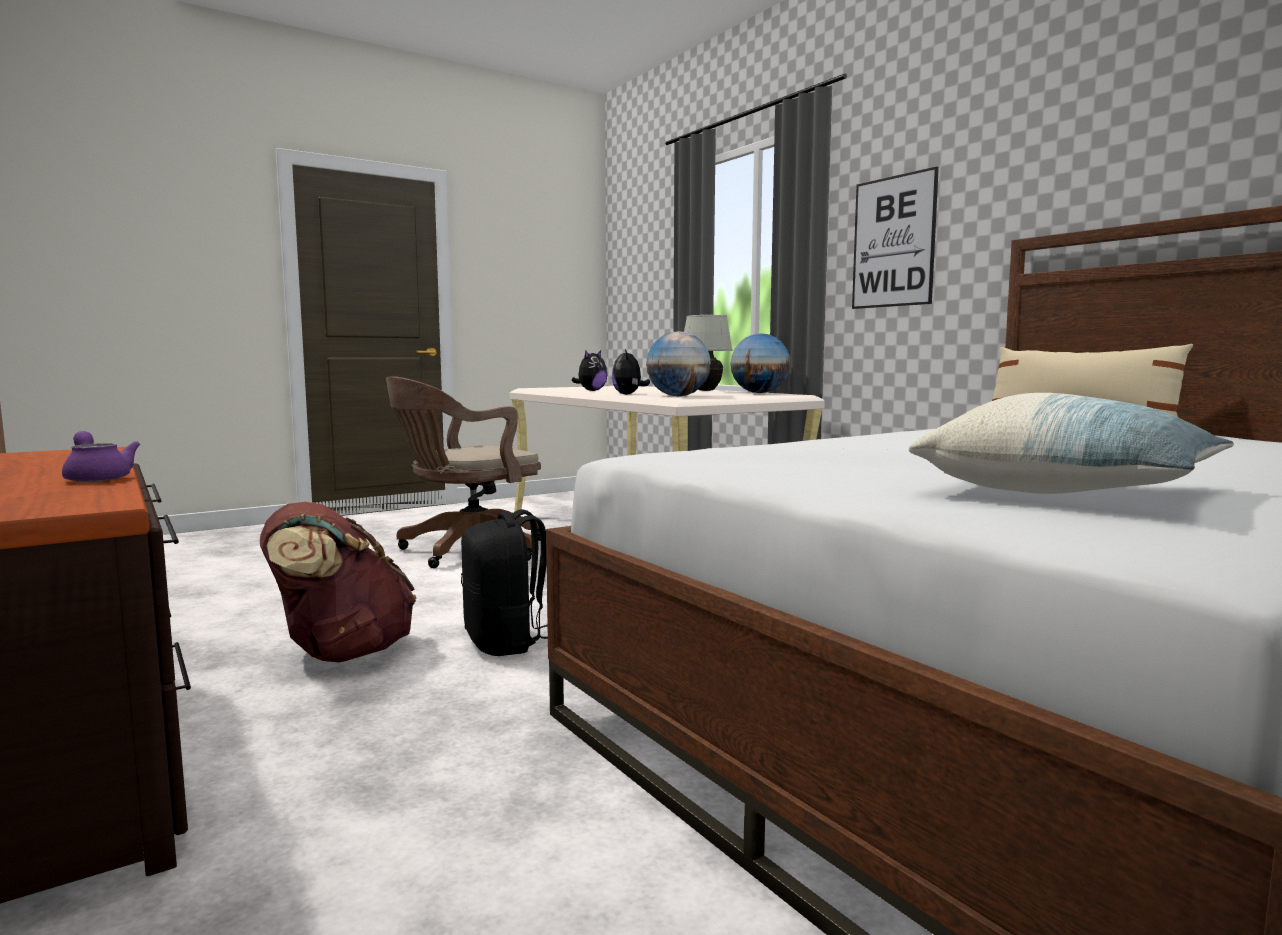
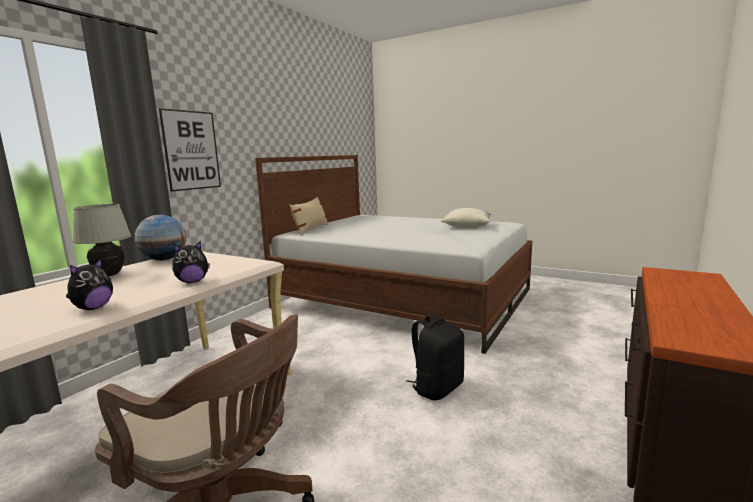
camera: 115 degrees left, 5 degrees up
(97, 478) = (663, 290): purple teapot -> none
(341, 653) = (510, 433): brown backpack -> none
(591, 391) = (93, 308): plush toy -> plush toy turned 105 degrees clockwise
(678, 396) = (222, 267): globe -> none

